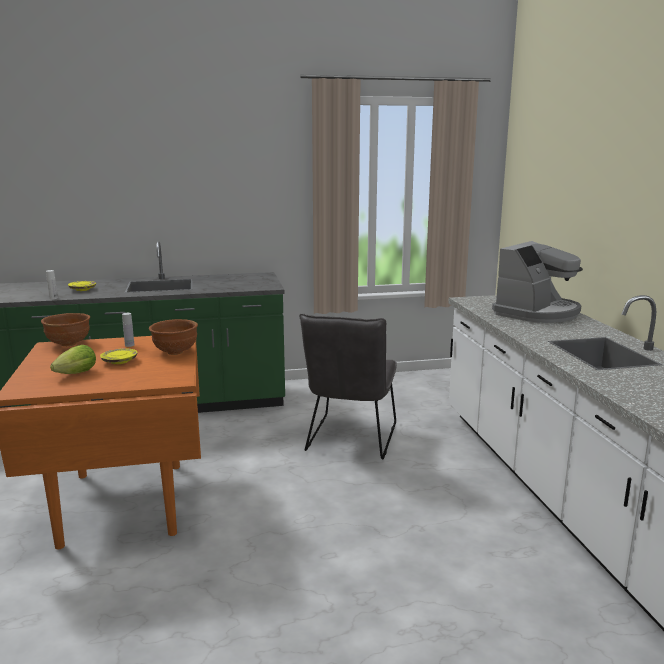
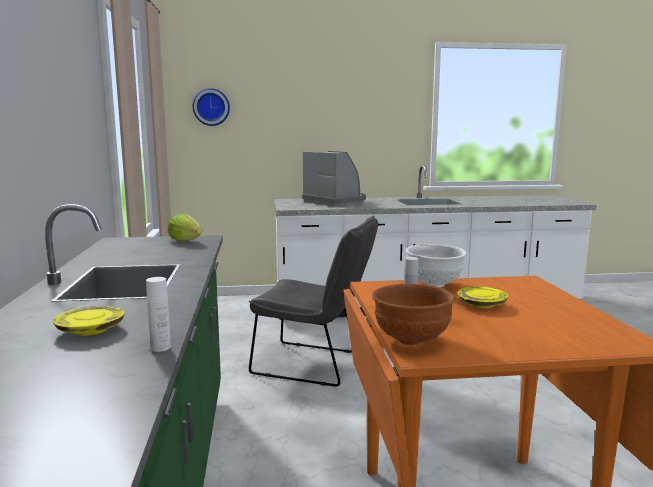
camera: 85 degrees left, 5 degrees down
(74, 374) = (546, 321): lettuce -> lettuce (187, 242)
(175, 352) = (434, 285): brown bowl -> white bowl
(531, 176) = (211, 107): none -> wall clock

